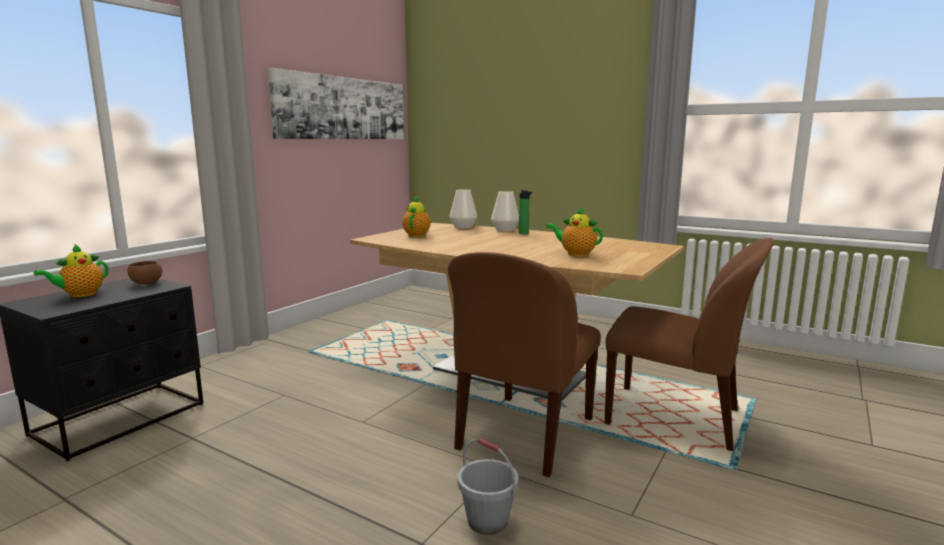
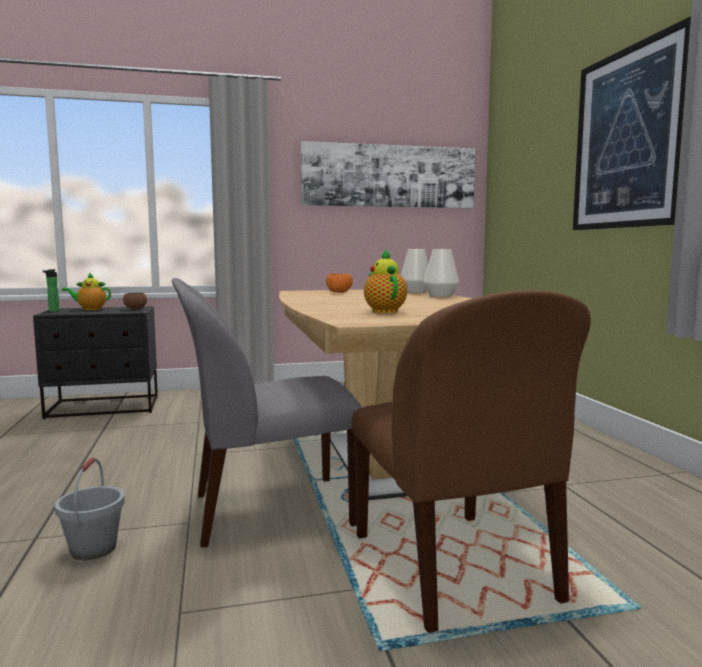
camera: 45 degrees right, 5 degrees down
(417, 235) = (339, 292): teapot -> orange bowl
(524, 233) = (441, 298): bottle -> bottle (53, 311)
(524, 435) = (268, 510): brown chair -> grey chair
(583, 105) = (627, 139): none -> picture

